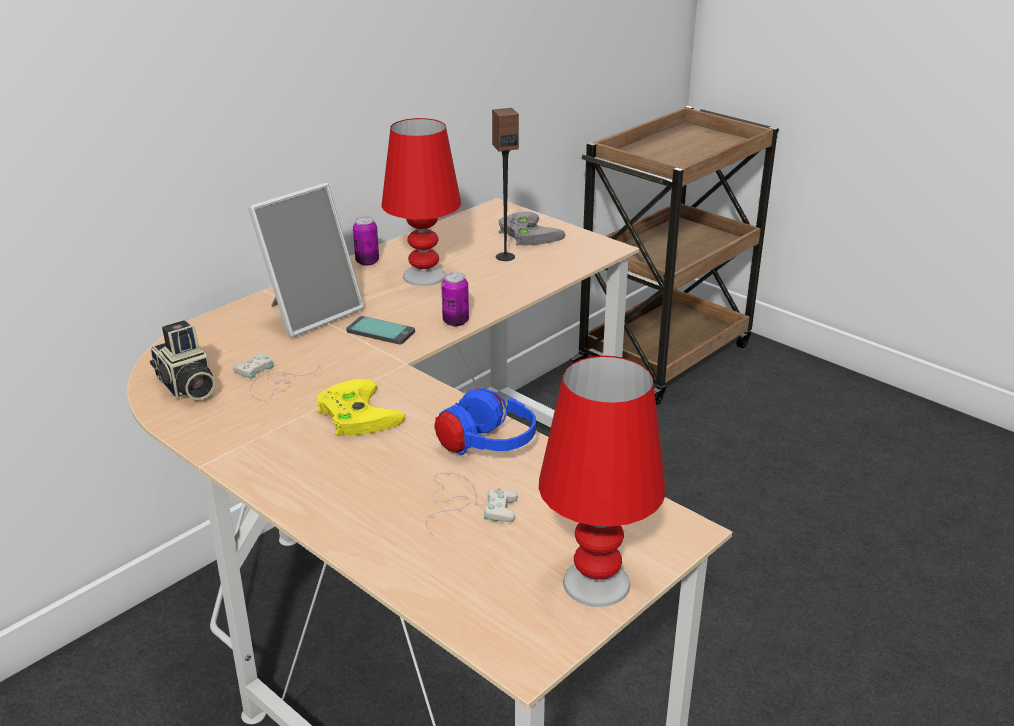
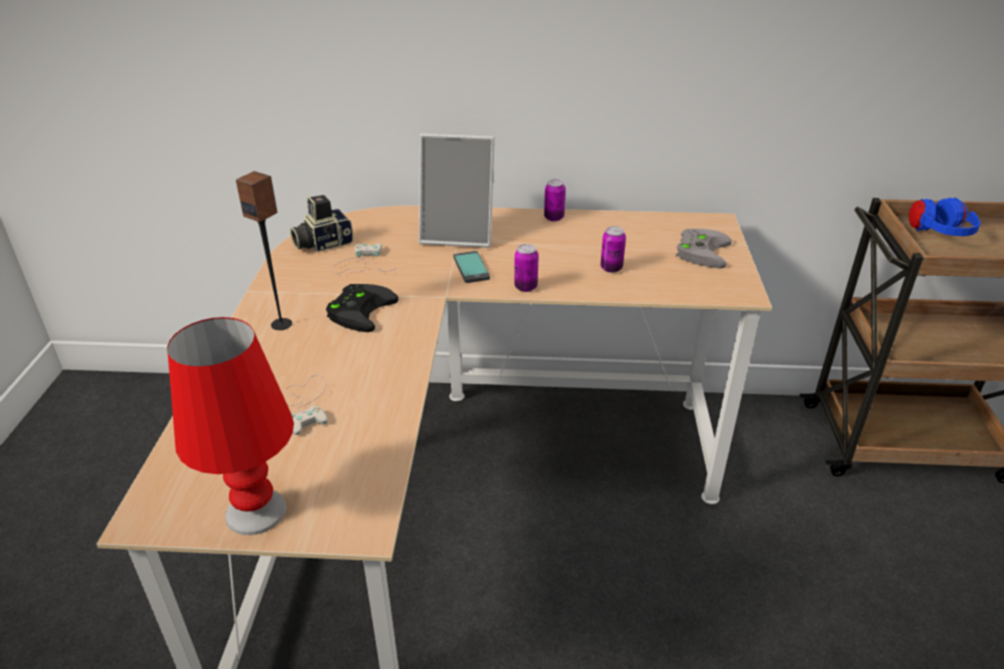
camera: 50 degrees right, 5 degrees up
(186, 387) = (322, 243): camera -> camera turned 45 degrees clockwise
(354, 413) = (360, 309): yellow game controller -> black game controller
(424, 276) = (568, 245): red table lamp -> none
(486, 447) = (378, 379): blue headphones -> blue headphones (938, 235)
(490, 276) = (611, 268): none -> can
(505, 257) = (649, 260): speaker -> speaker (282, 324)

